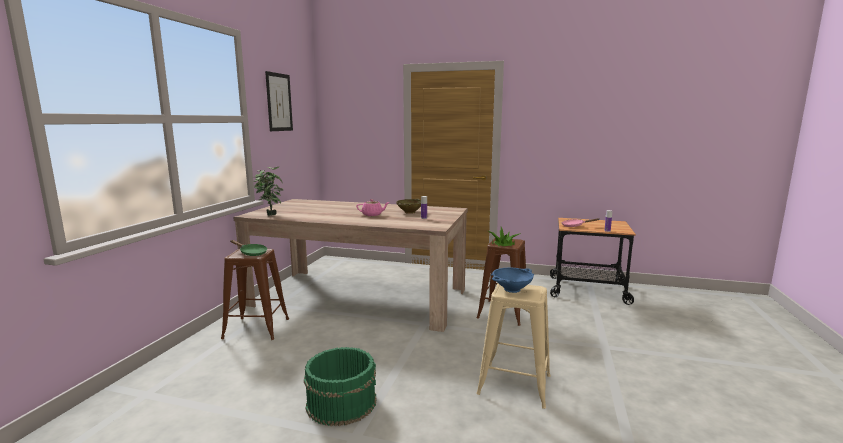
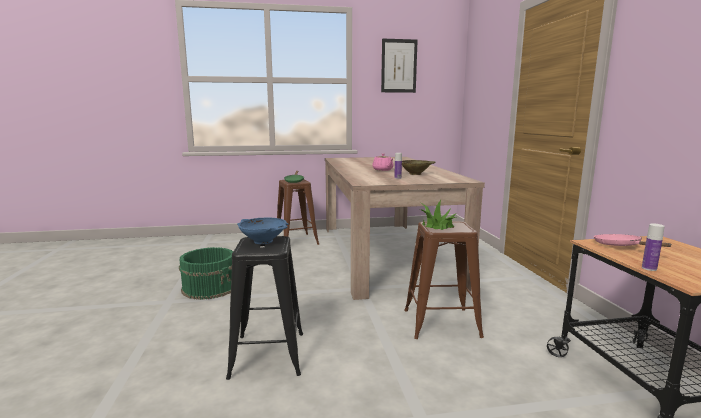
camera: 65 degrees right, 0 degrees up
(270, 214) = (341, 160): potted plant -> none
(514, 384) = (268, 354): beige stool -> black stool

